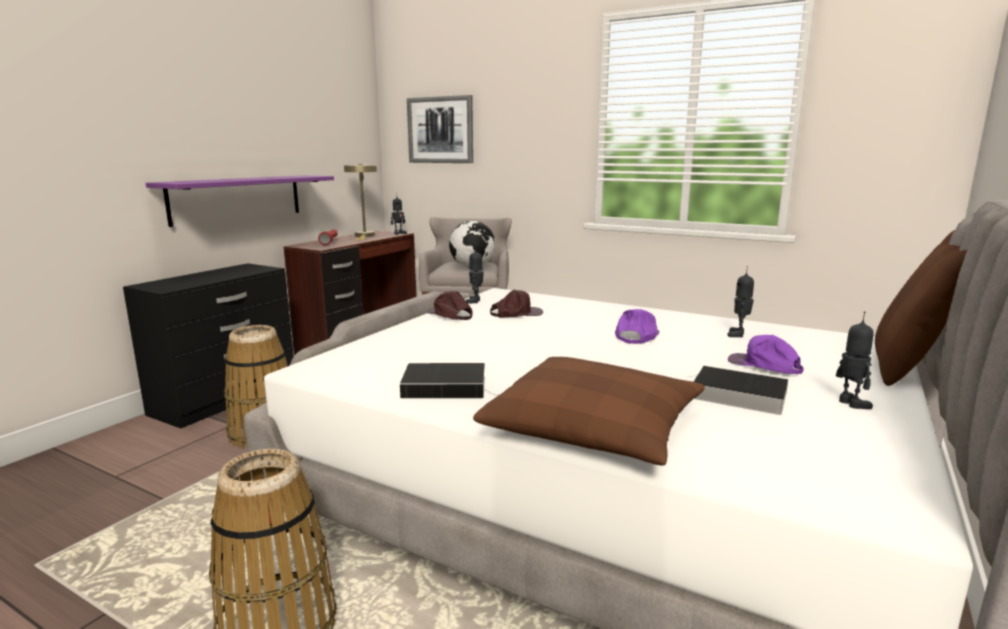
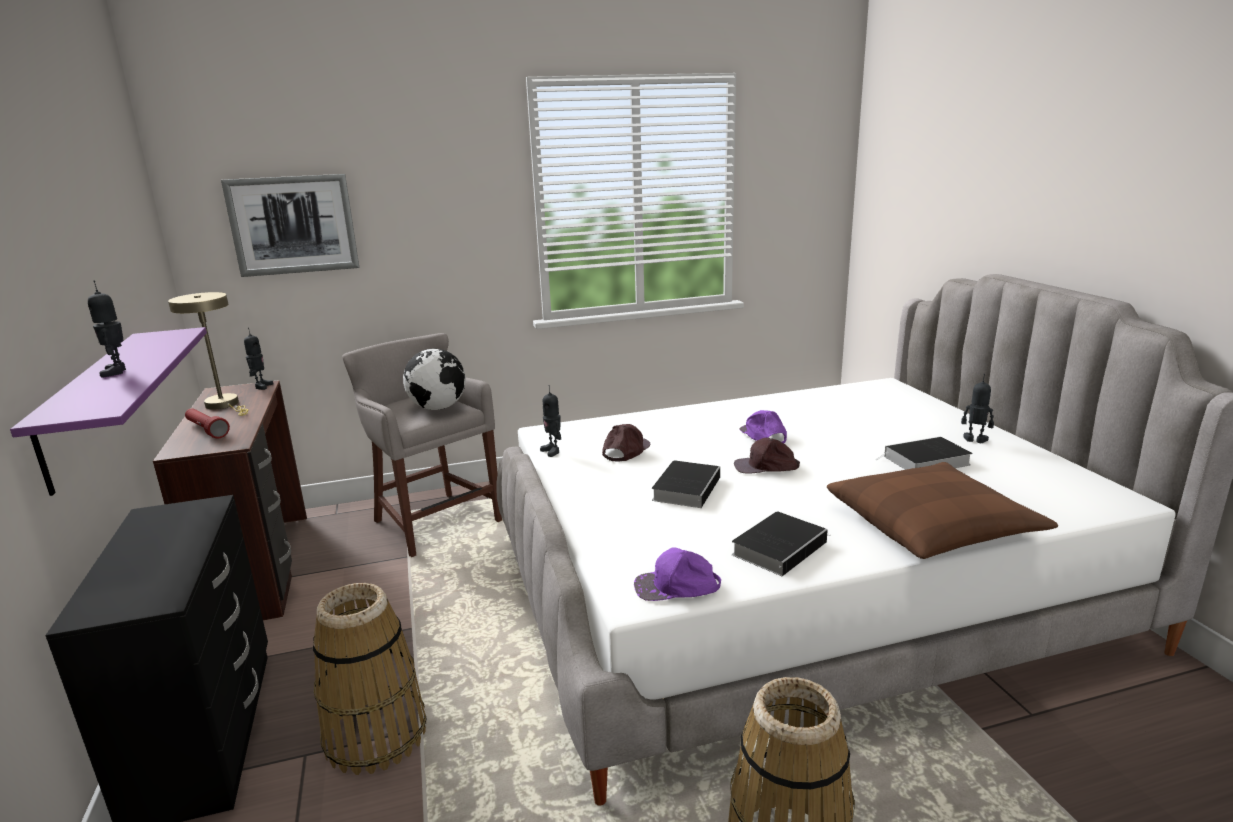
camera: 45 degrees left, 5 degrees up
(450, 315) = (576, 477): brown cap -> brown cap (766, 466)
(492, 340) = (686, 487): none -> book
(738, 335) = (814, 408): toy robot -> toy robot (118, 372)
(764, 365) = (884, 430): purple cap -> purple cap (677, 587)
(907, 367) = (936, 400): brown pillow -> none

